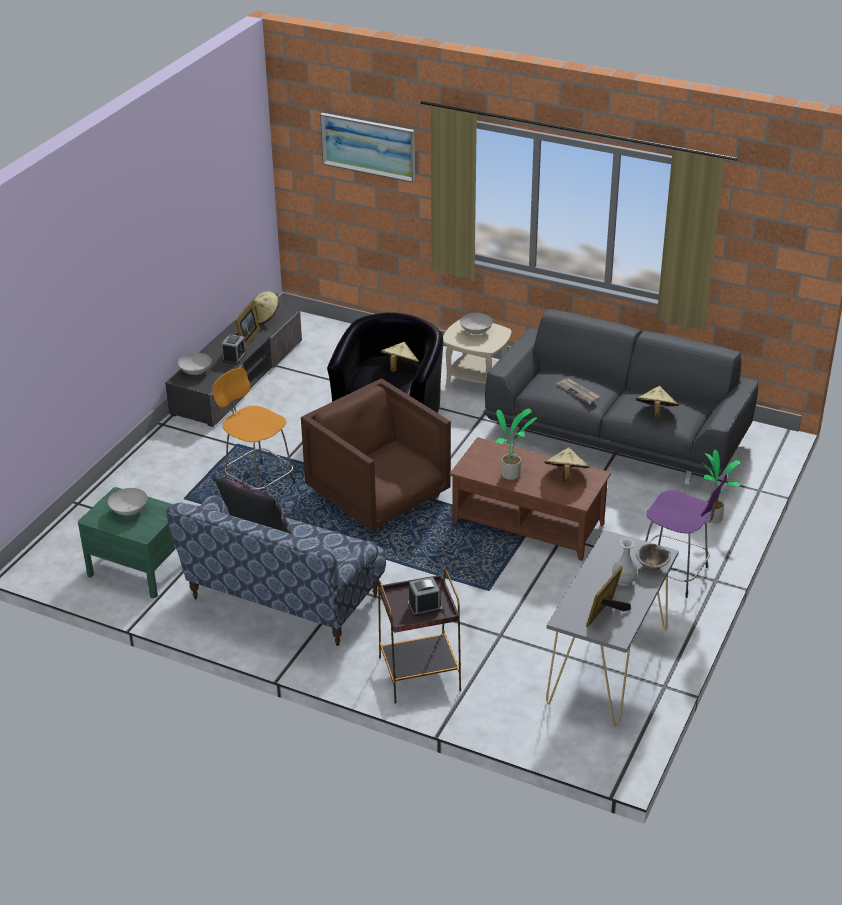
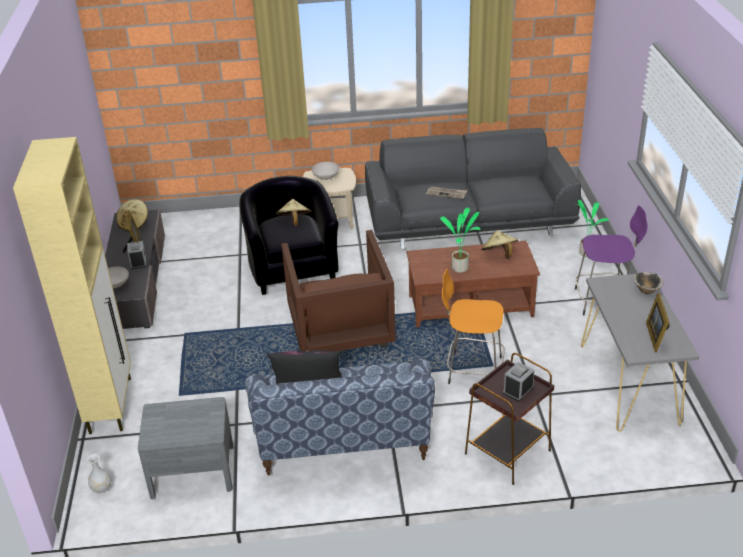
camera: 30 degrees left, 0 degrees up
(123, 483) = (111, 404): none -> beige cabinet
(128, 511) = (178, 420): white bowl -> none
(138, 568) = (192, 471): green nightstand -> grey nightstand
(258, 482) = (232, 357): orange stool -> orange stool (472, 370)
(368, 146) = (190, 47): picture -> none
(378, 495) = (340, 329): brown armchair -> brown armchair turned 120 degrees counterclockwise
(623, 581) = (641, 308): white vase -> white vase (101, 489)
(655, 413) = (514, 190): beige hat -> none

